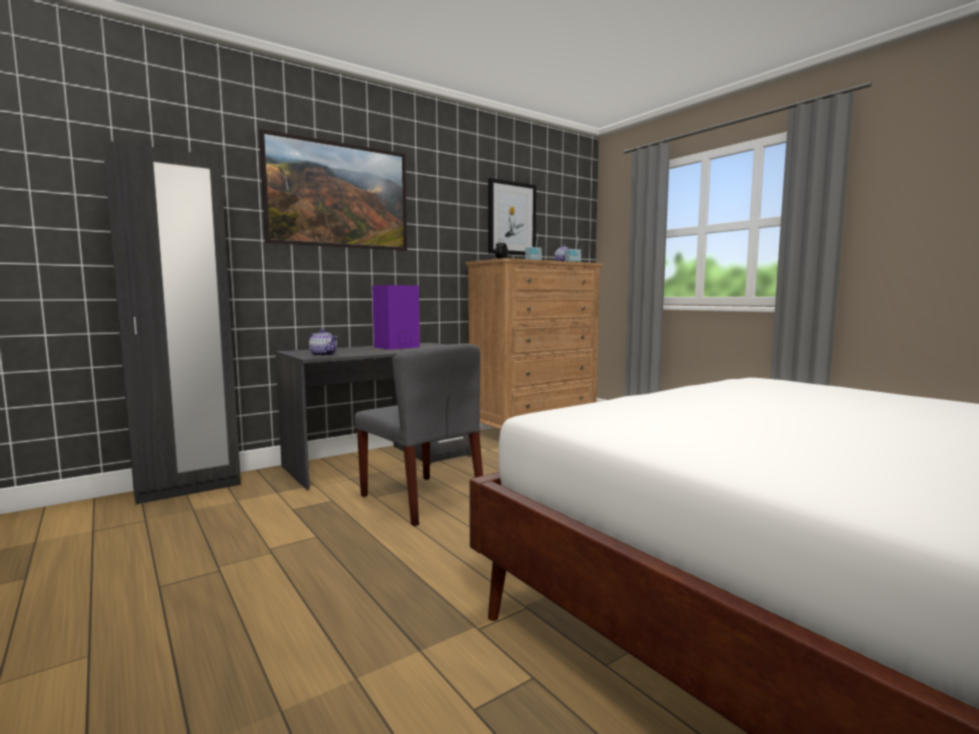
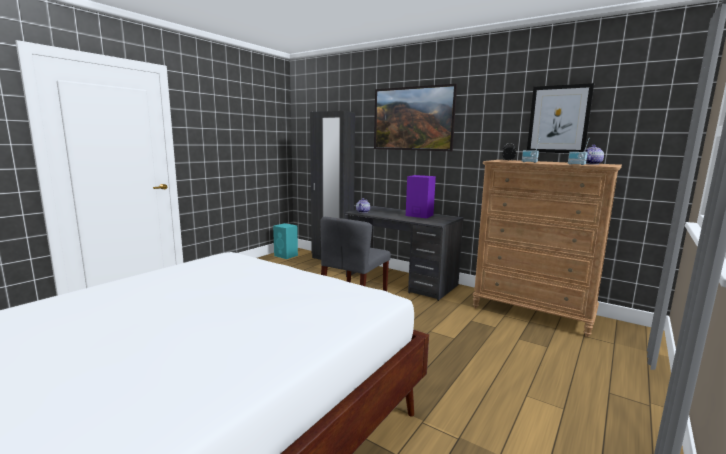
camera: 70 degrees right, 5 degrees up
(54, 529) = (286, 255): none -> turquoise speaker

